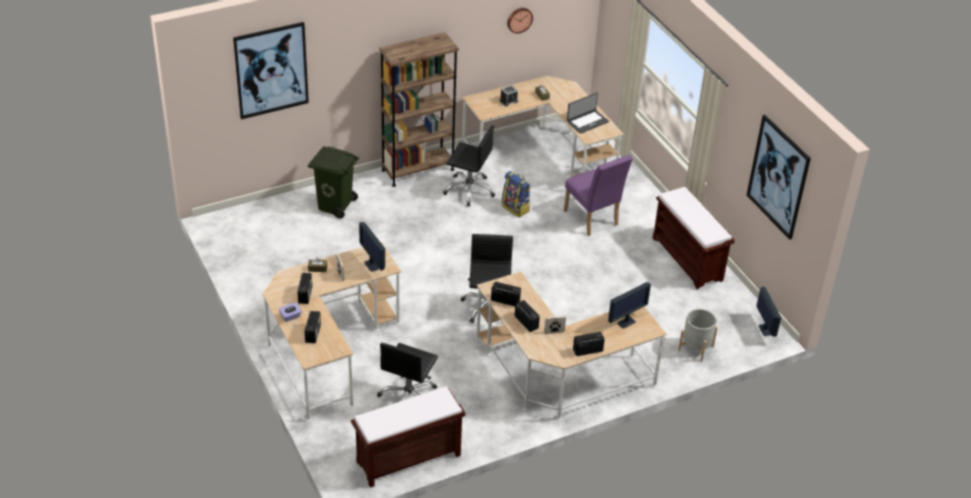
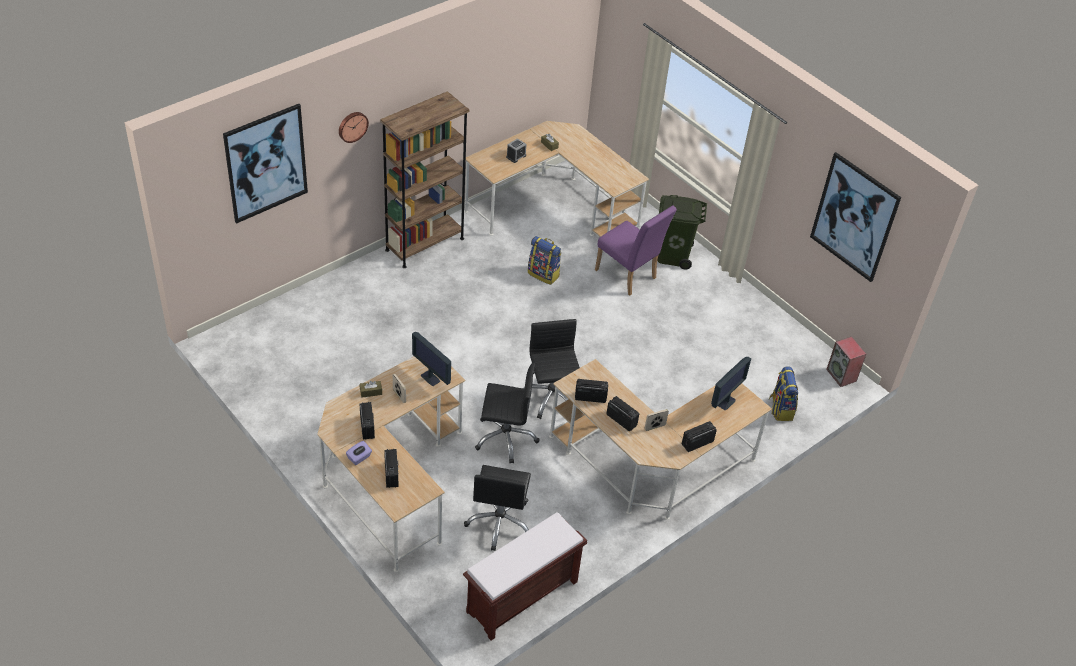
camera: 15 degrees left, 5 degrees up
(335, 205) = (346, 300): green trash can -> green trash can (673, 255)
(469, 190) = (488, 260): black office chair -> black office chair (505, 437)
(519, 19) = (519, 65): wall clock -> wall clock (352, 126)
(587, 122) = (607, 169): laptop -> none
(688, 259) = (740, 307): brown bench -> none
(696, 348) = (780, 408): grey planter -> backpack
(765, 329) = (842, 375): monitor -> speaker

